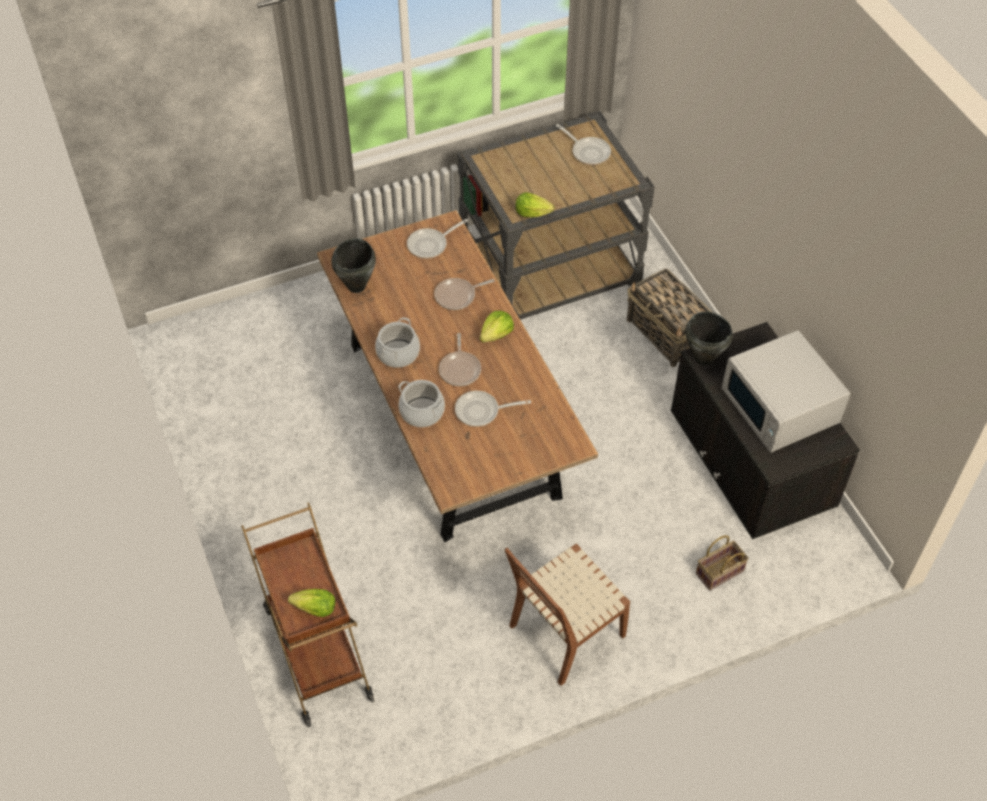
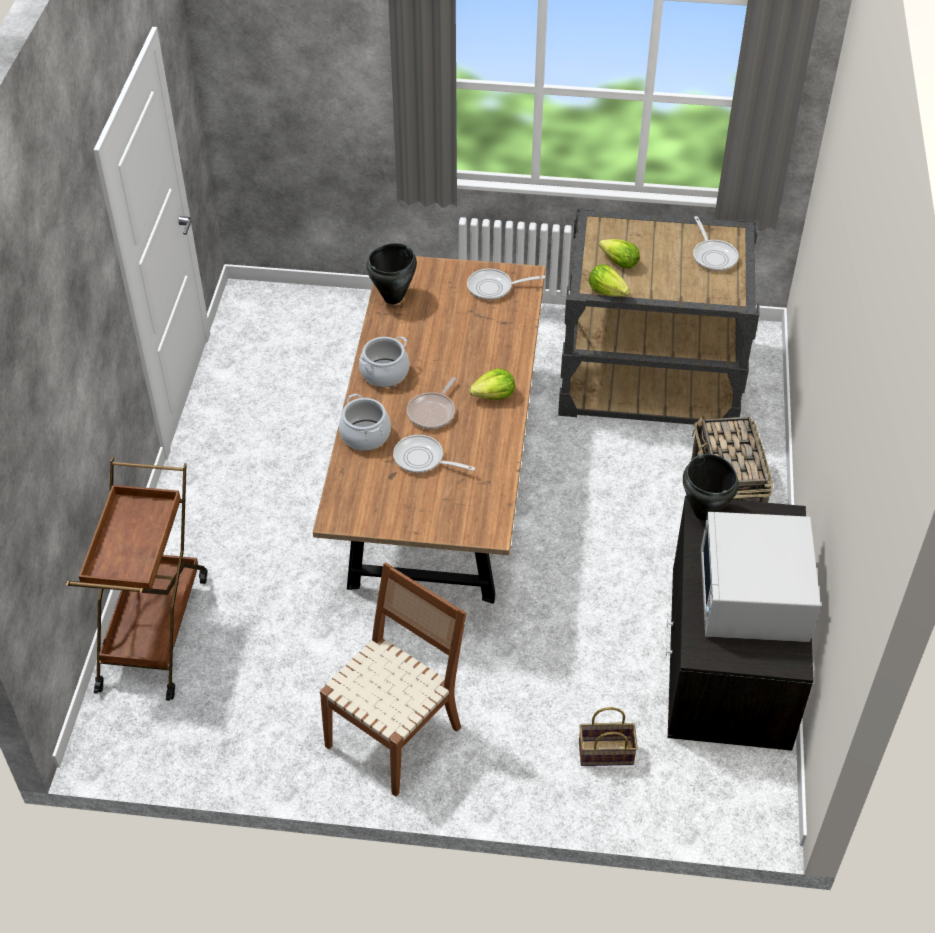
camera: 30 degrees right, 5 degrees down
(315, 609) = (128, 565): lettuce -> lettuce (619, 263)
(457, 296) = (483, 345): frying pan -> none
(563, 634) = (397, 732): chair -> chair turned 135 degrees clockwise

